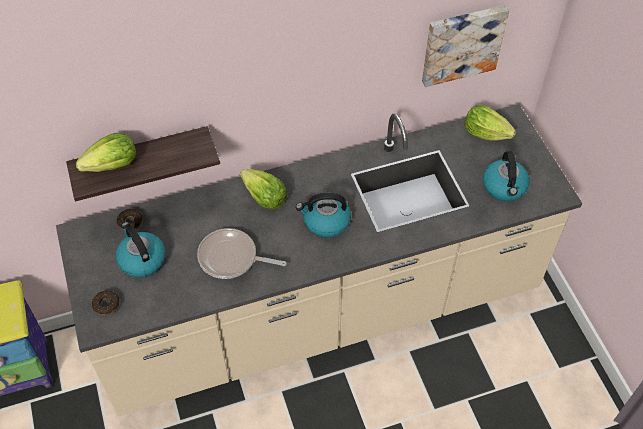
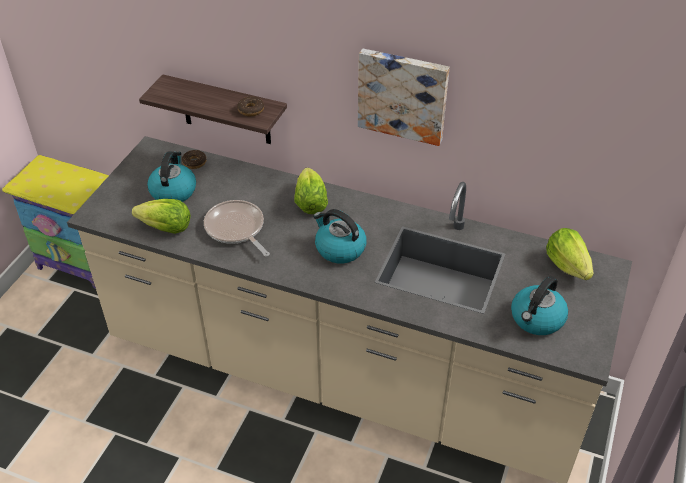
camera: 40 degrees right, 10 degrees down
(106, 305) = (116, 205): donut -> donut (251, 110)
(113, 165) = (188, 93): lettuce -> lettuce (166, 228)
(462, 43) = (566, 142): picture -> picture (403, 95)

